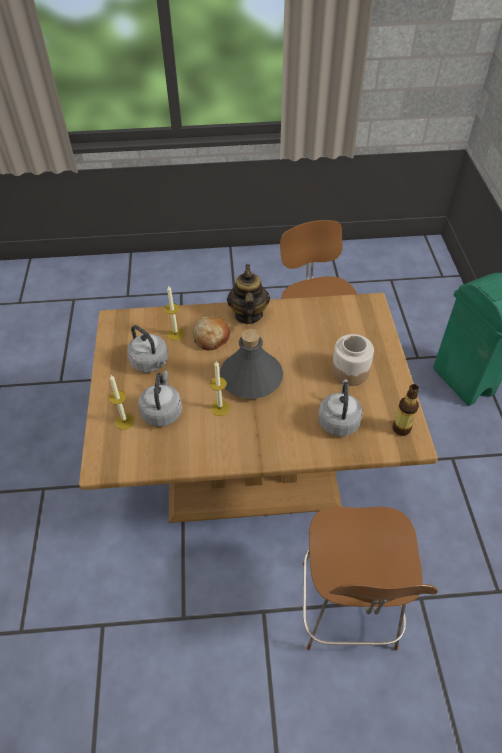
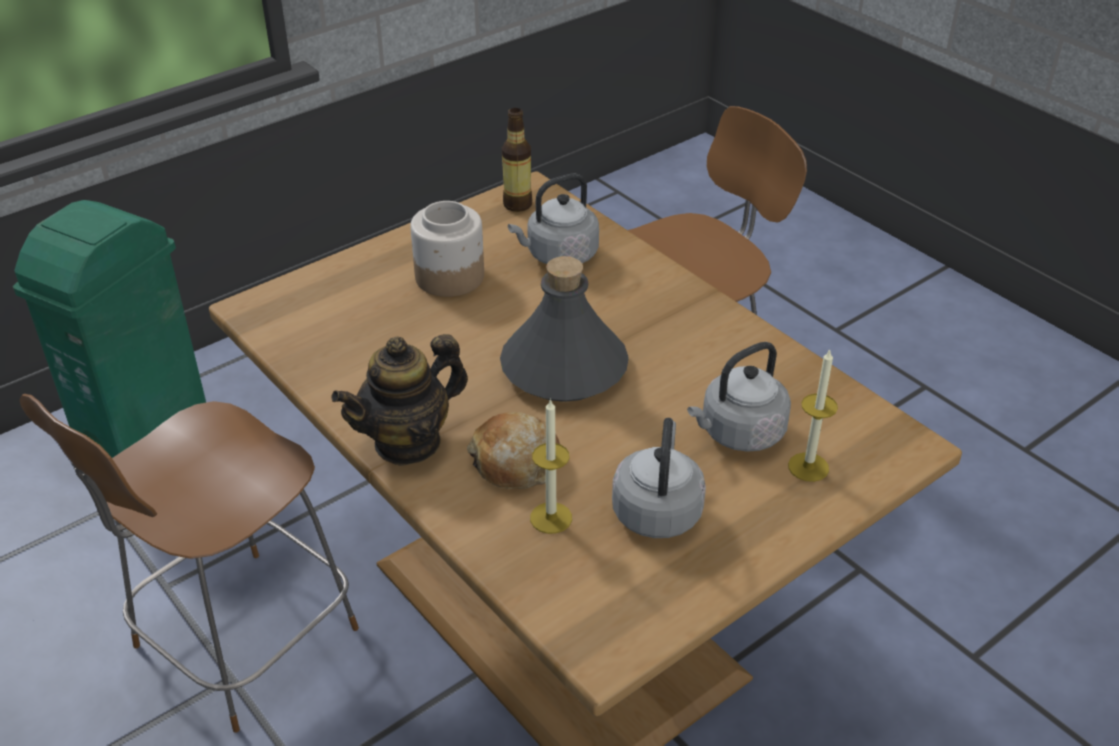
camera: 125 degrees left, 10 degrees down
(220, 408) = (660, 373): candle -> none

